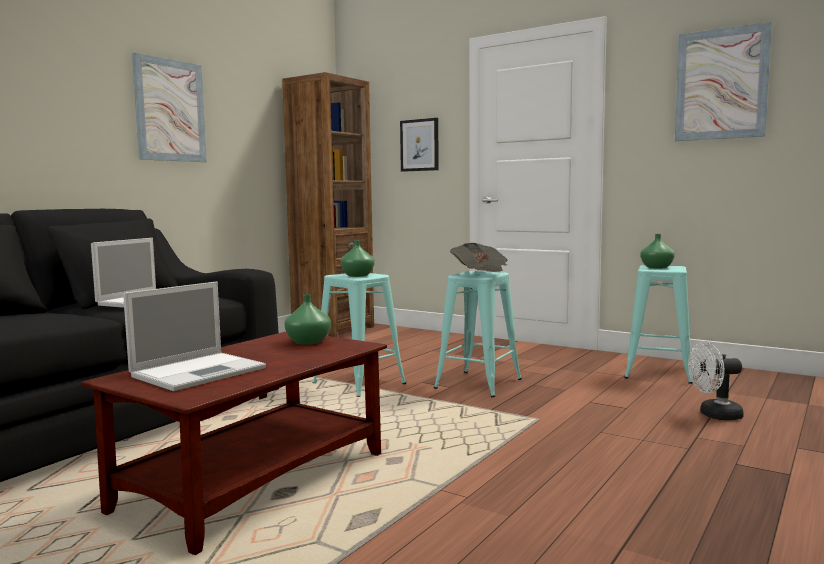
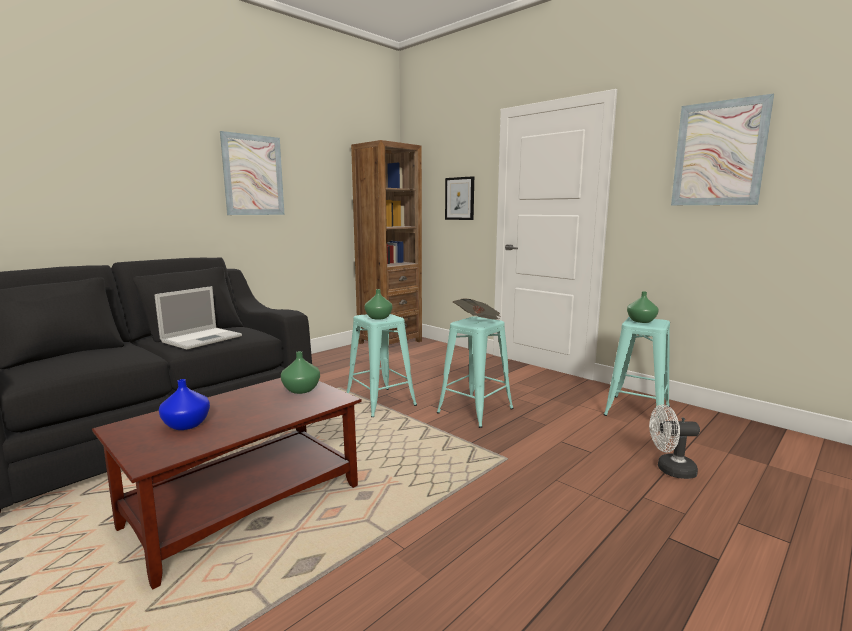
camera: 10 degrees right, 5 degrees up
(200, 371) = (187, 424): laptop -> blue vase

